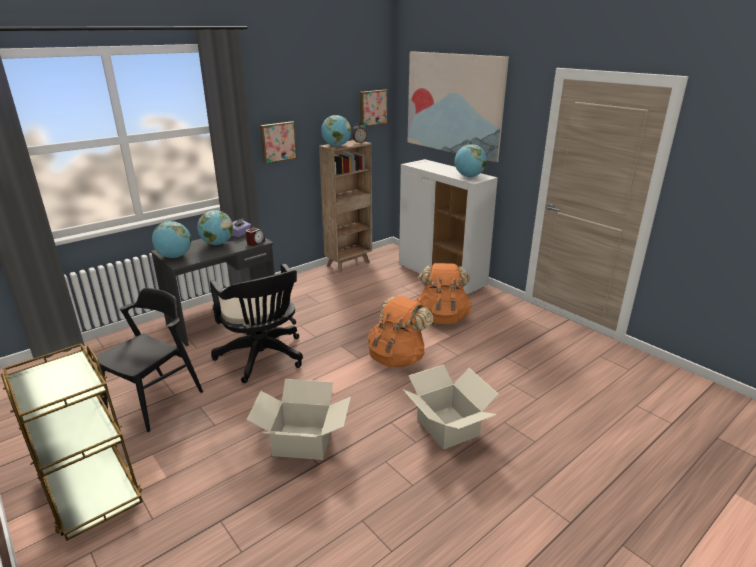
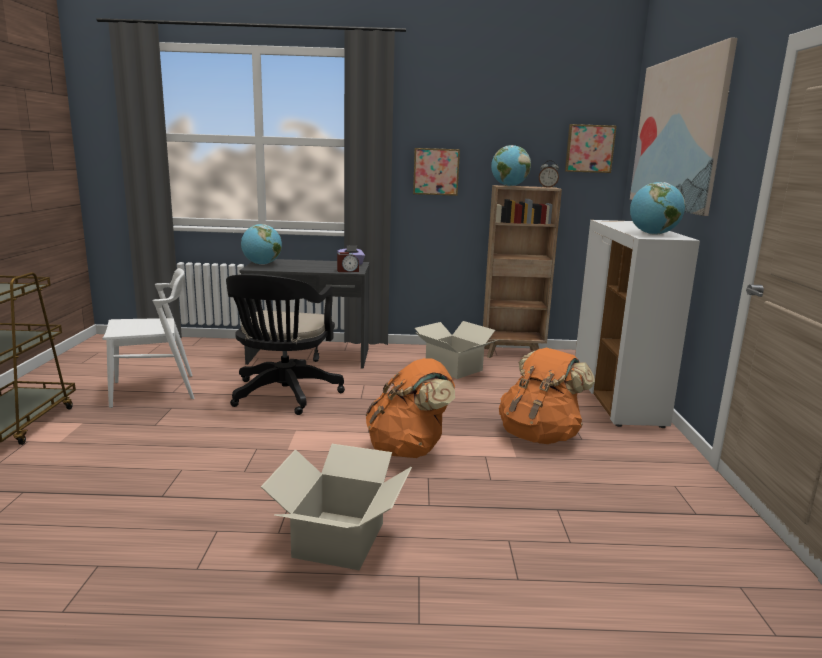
camera: 40 degrees right, 10 degrees down
(156, 401) = (154, 390): black chair -> white chair
(217, 244) = (315, 265): globe -> none
(302, 442) = (185, 472): cardboard box -> cardboard box (453, 368)

